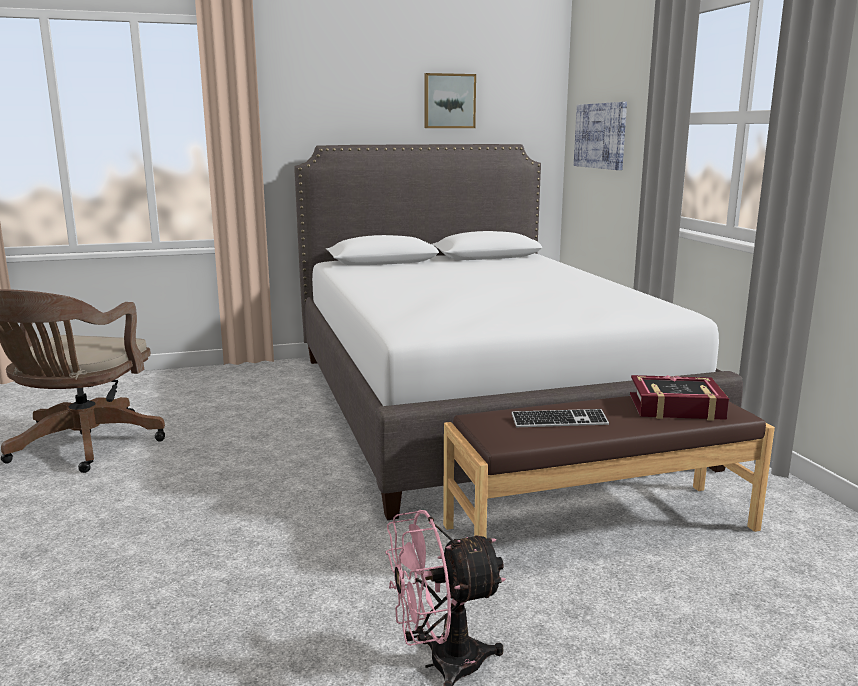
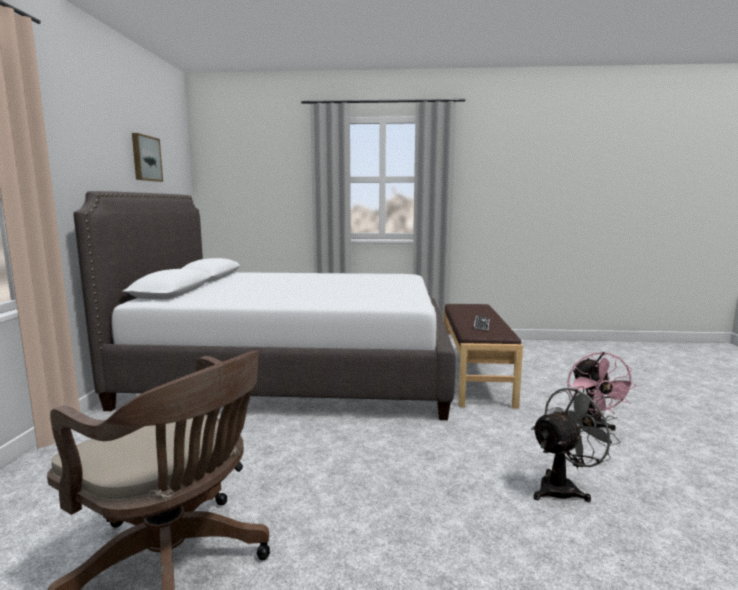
camera: 70 degrees left, 5 degrees down
(211, 625) = (564, 488): none -> grey fan
(600, 136) = (244, 189): picture -> none
(676, 407) = (471, 309): book -> none

